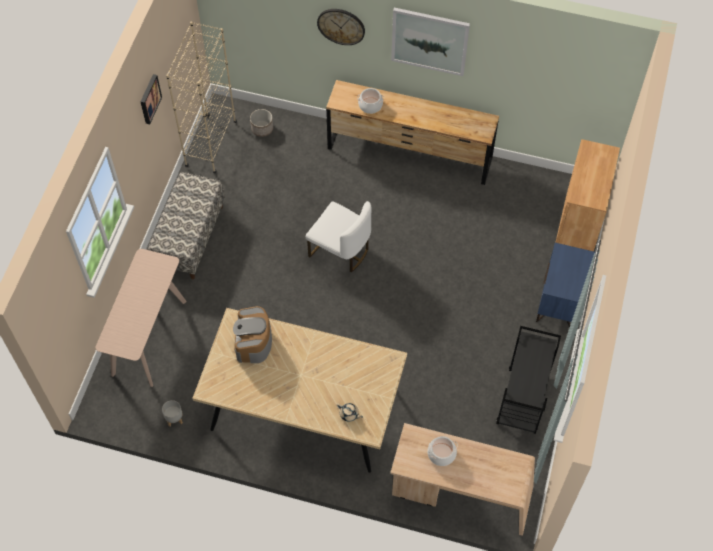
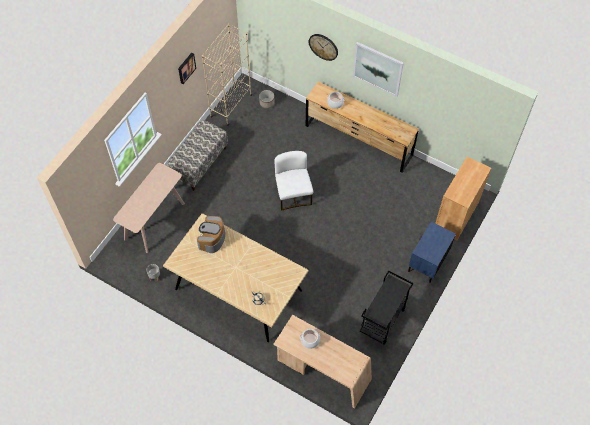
camera: 15 degrees right, 0 degrees up
(340, 250) = (293, 194): white chair -> white chair turned 150 degrees counterclockwise

